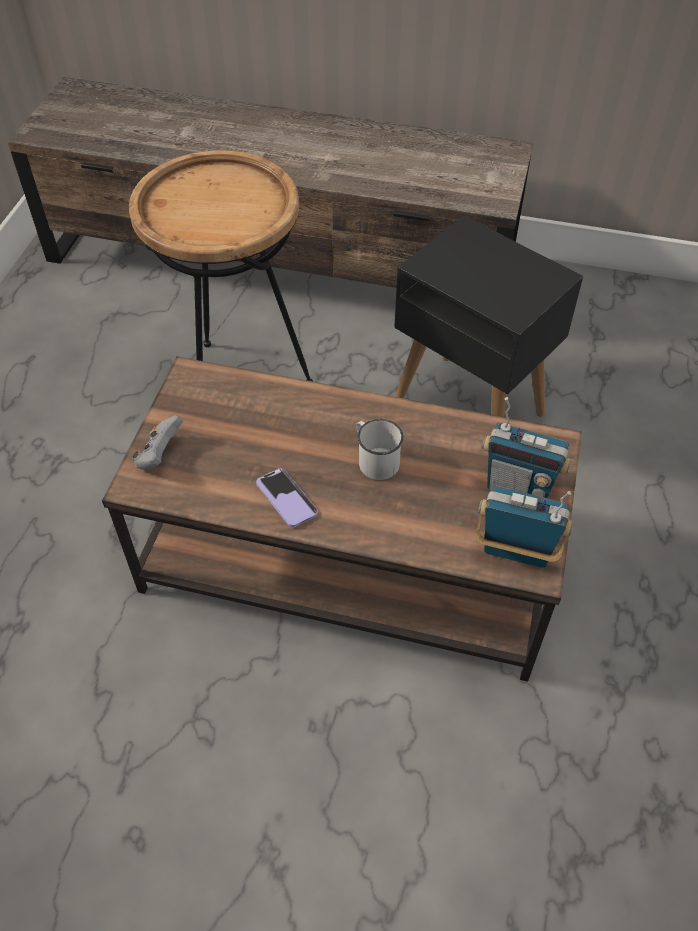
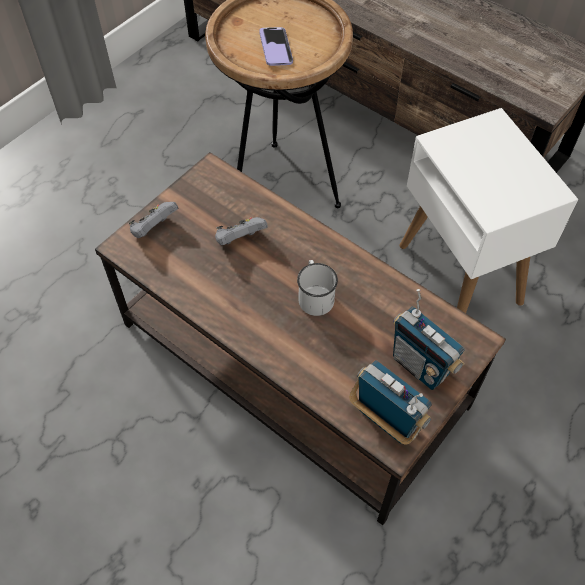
camera: 25 degrees right, 5 degrees up
(263, 433) = (240, 240): none -> grey game controller
(286, 499) = (228, 301): phone -> phone (276, 48)
(467, 406) = (458, 273): black side table -> white side table

